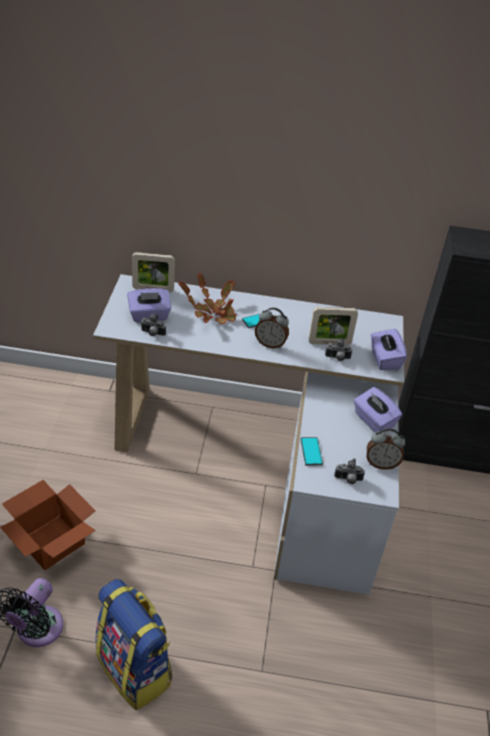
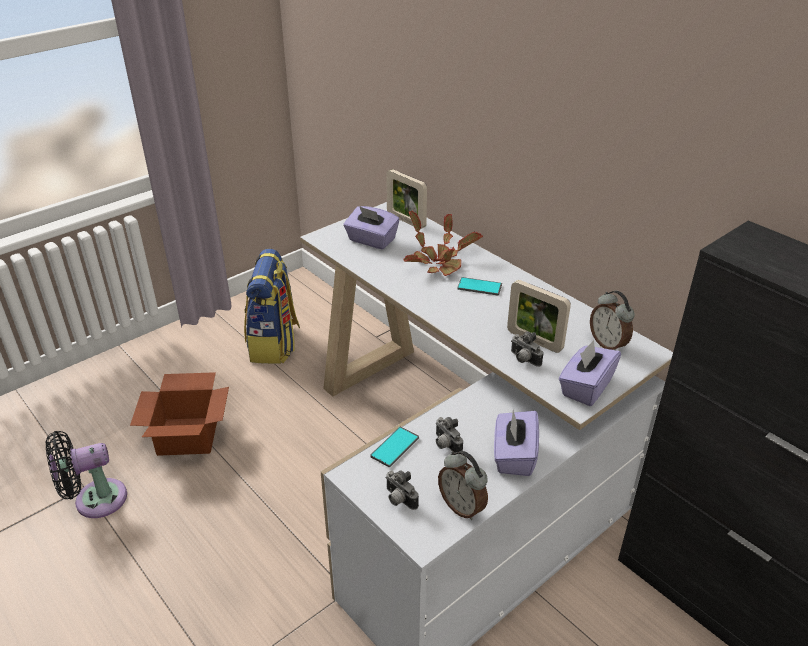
camera: 45 degrees right, 5 degrees down
(135, 669) = (122, 590): backpack -> backpack (274, 344)
(152, 334) = (353, 256): camera -> camera (445, 445)
(270, 344) = (461, 313): alarm clock -> alarm clock (608, 344)

